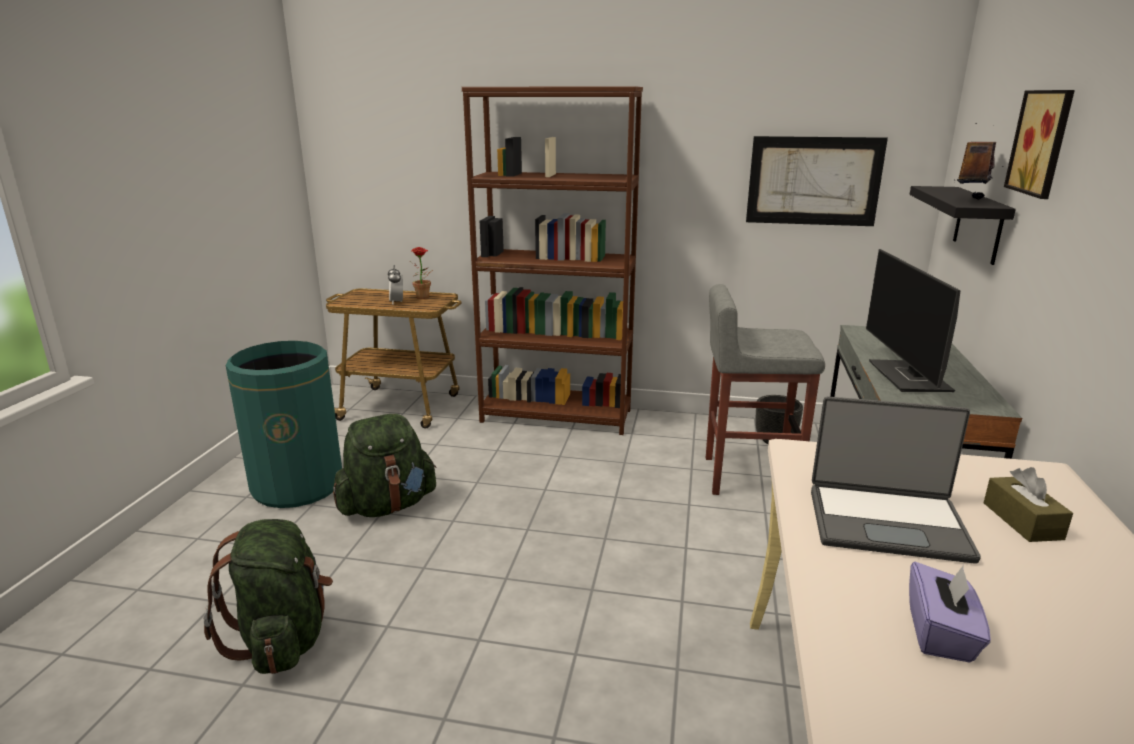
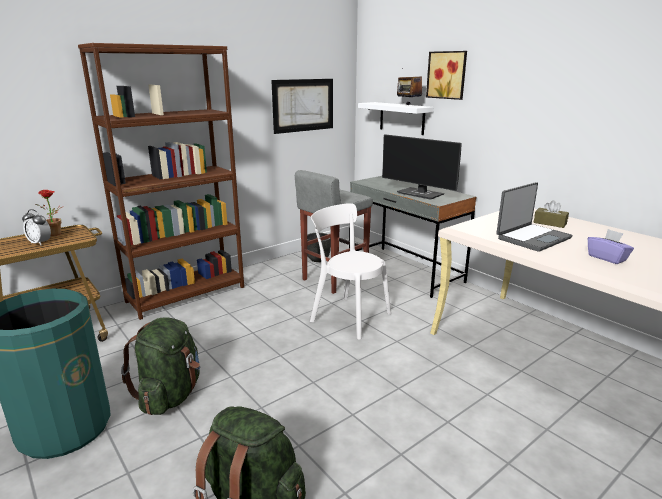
camera: 50 degrees left, 0 degrees up
(679, 531) = (347, 316): none -> white chair
(978, 224) = (402, 118): black shelf -> white shelf

